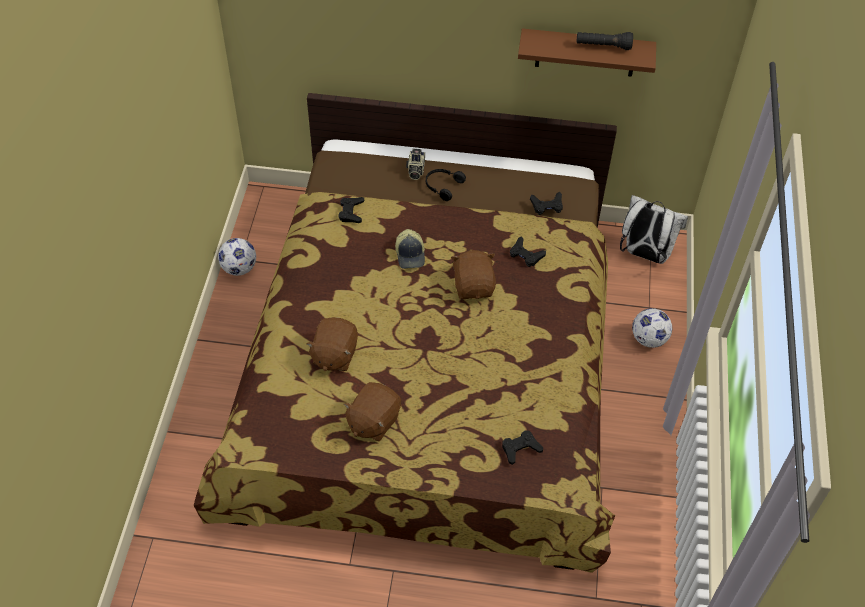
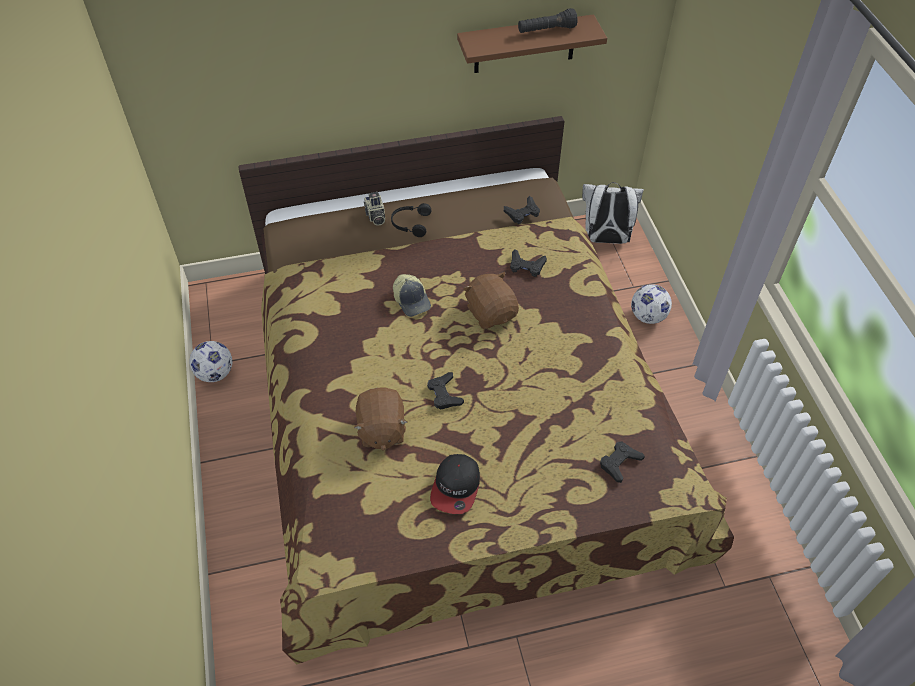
camera: 20 degrees left, 0 degrees up
(351, 212) = (330, 276): black game controller -> black game controller (444, 394)
(373, 421) = (456, 487): brown plush toy -> cap

